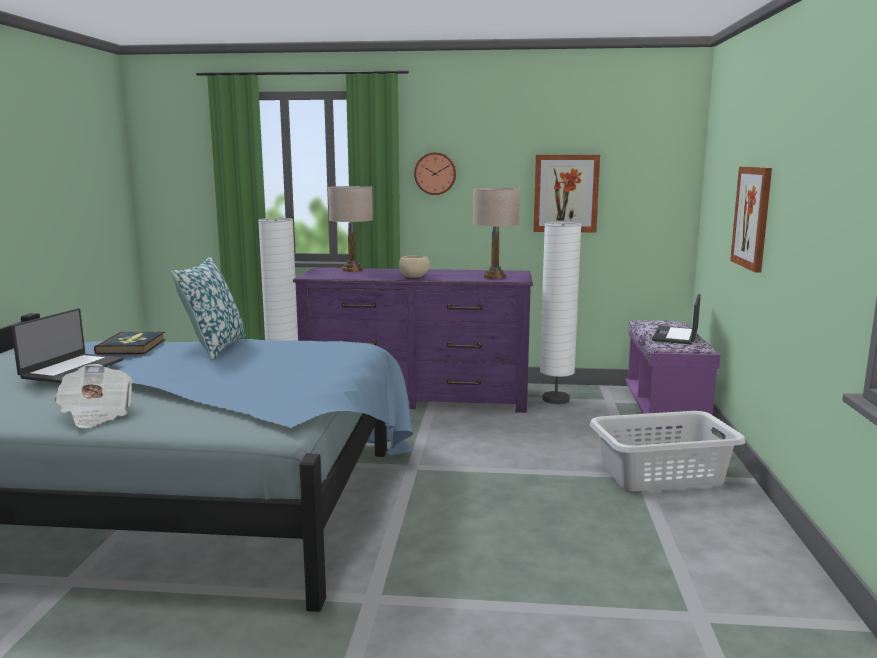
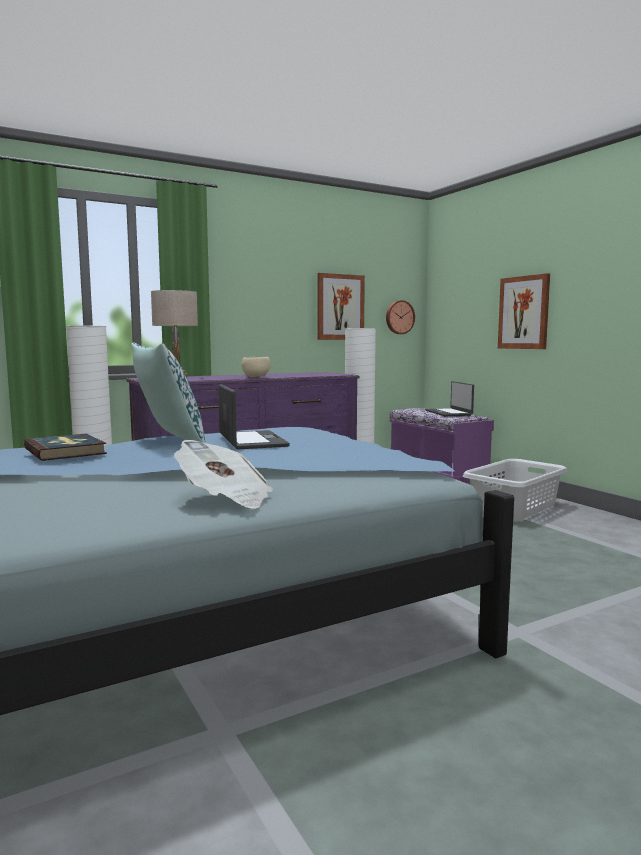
camera: 35 degrees left, 5 degrees down
(72, 369) = (60, 473): laptop -> laptop (251, 441)
(435, 173) = (236, 286): wall clock -> wall clock (399, 317)
(494, 277) = (318, 374): beige table lamp -> none

